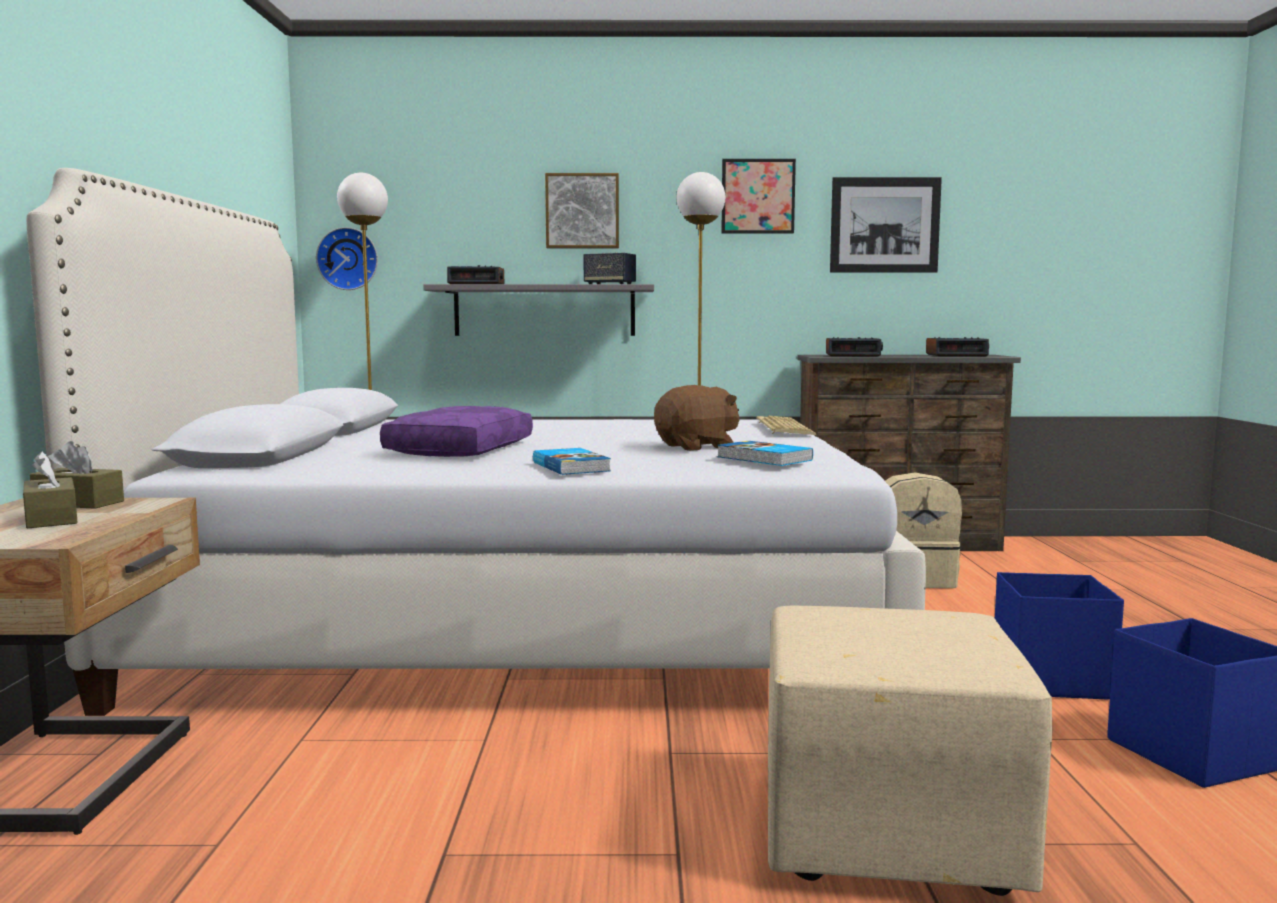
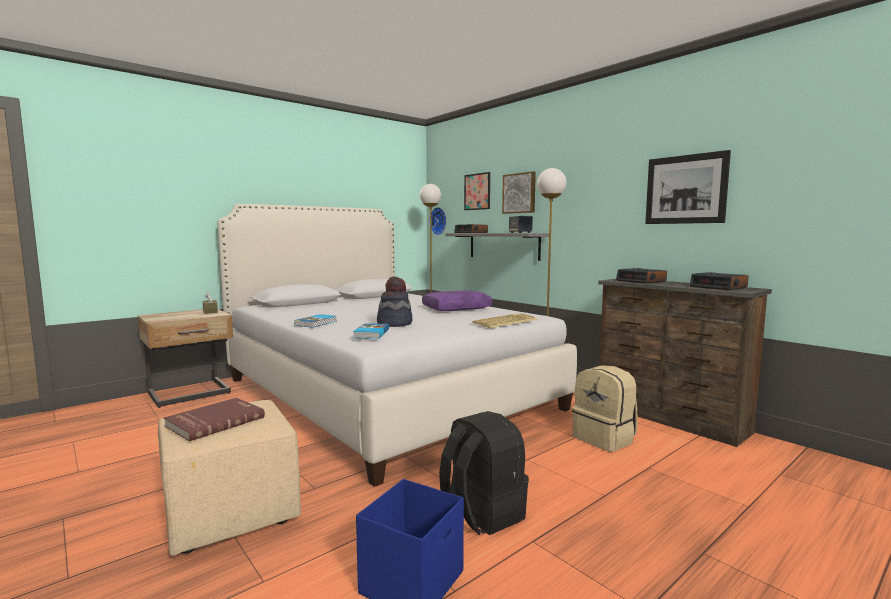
camera: 50 degrees right, 0 degrees up
(51, 519) = (185, 315): brown tissue box -> none
(459, 450) = (340, 310): purple pillow -> purple pillow (456, 308)
(697, 447) = (394, 323): brown plush toy -> hat
(758, 196) = (604, 177): picture -> picture (477, 191)
(893, 640) = (214, 421): none -> red book
(1049, 680) = (481, 513): blue storage box -> black backpack

